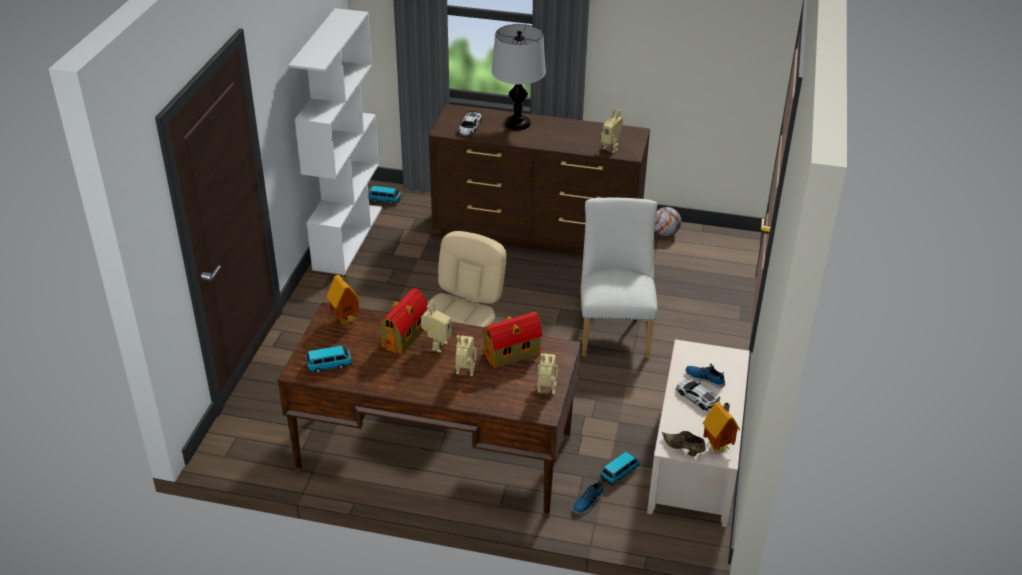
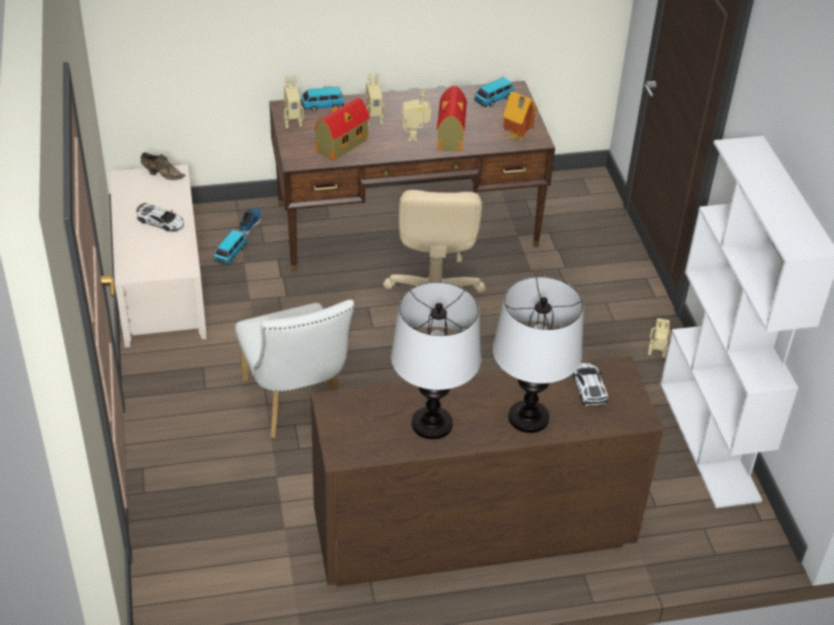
camera: 155 degrees right, 5 degrees up
(384, 200) = (726, 526): toy car -> toy car (322, 105)
(576, 132) = (432, 424): none -> table lamp
(611, 148) = (364, 407): toy robot -> toy robot (656, 355)
(665, 233) = (287, 599): football -> none
(705, 378) = (157, 241): shoe -> none
(718, 447) = (130, 184): toy house -> none

